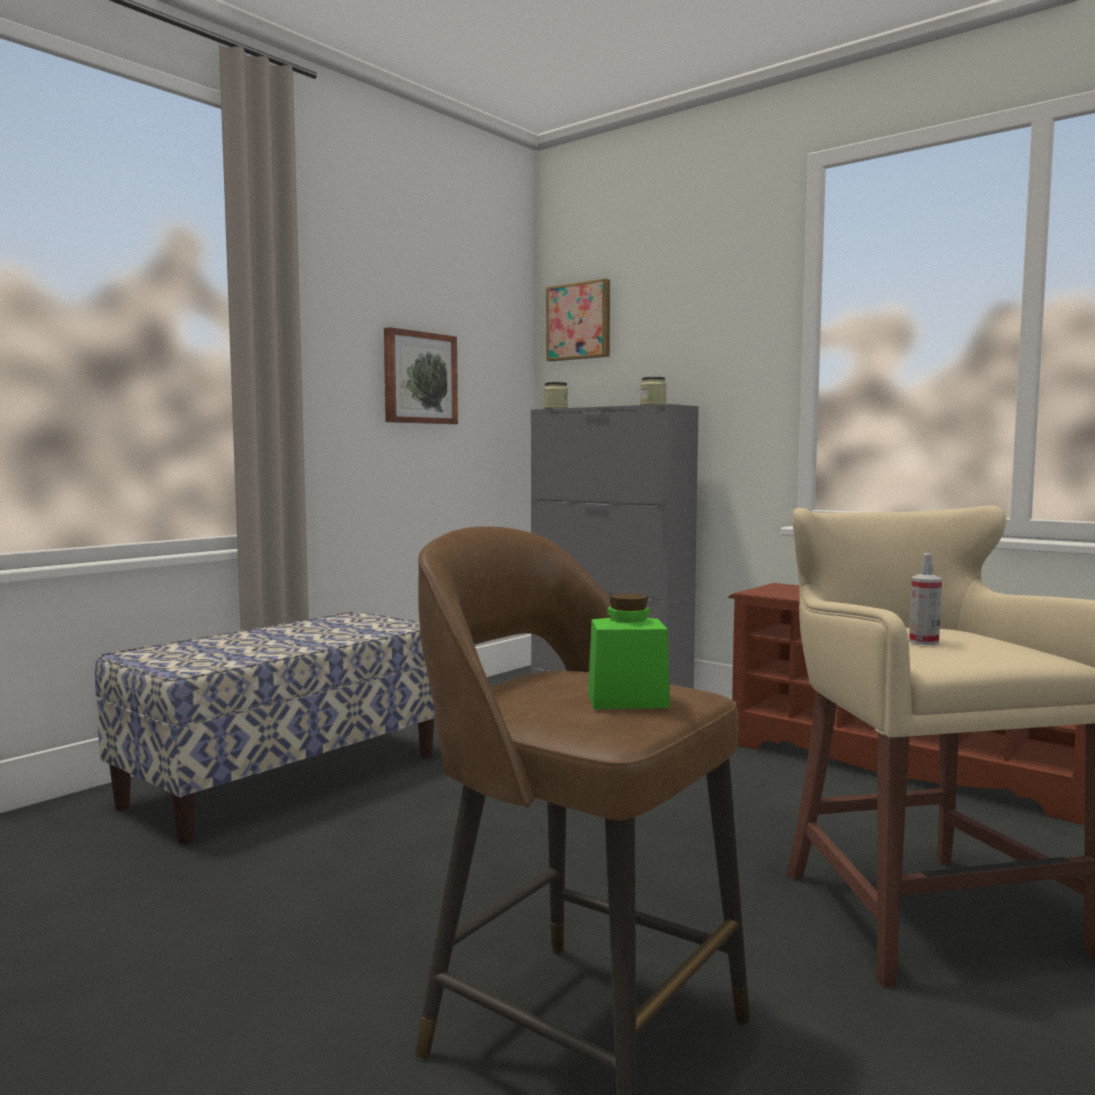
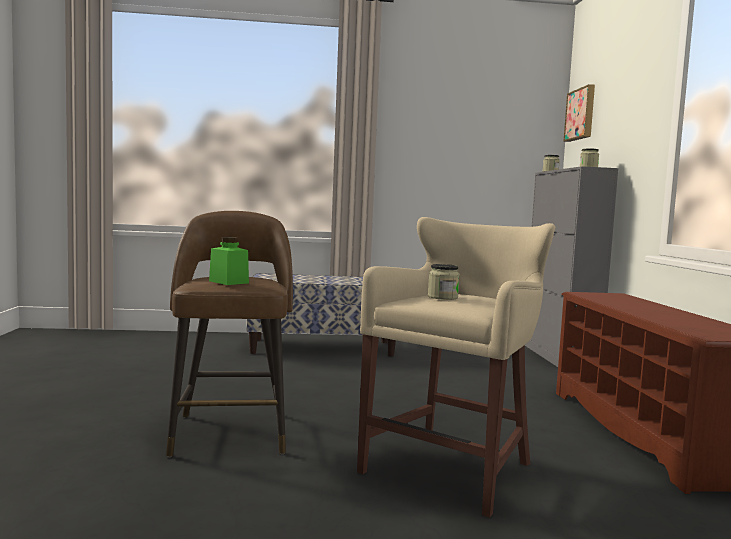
camera: 45 degrees right, 0 degrees up
(419, 378) = (461, 154): picture -> none
(923, 642) = (442, 297): spray bottle -> jar

